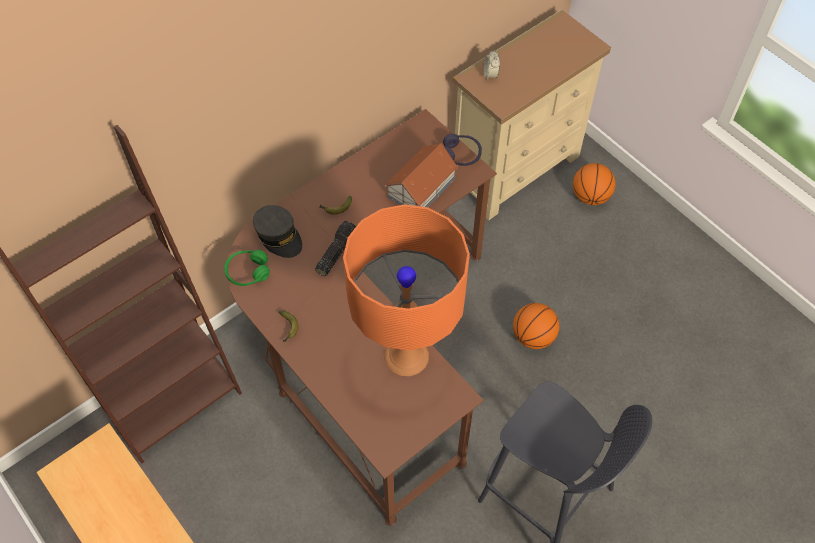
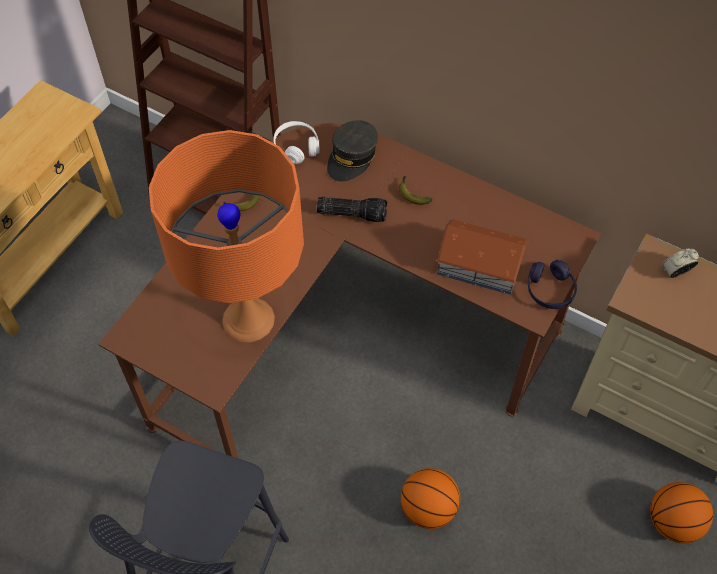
camera: 70 degrees right, 0 degrees up
(248, 272) = (296, 147): green headphones -> white headphones

